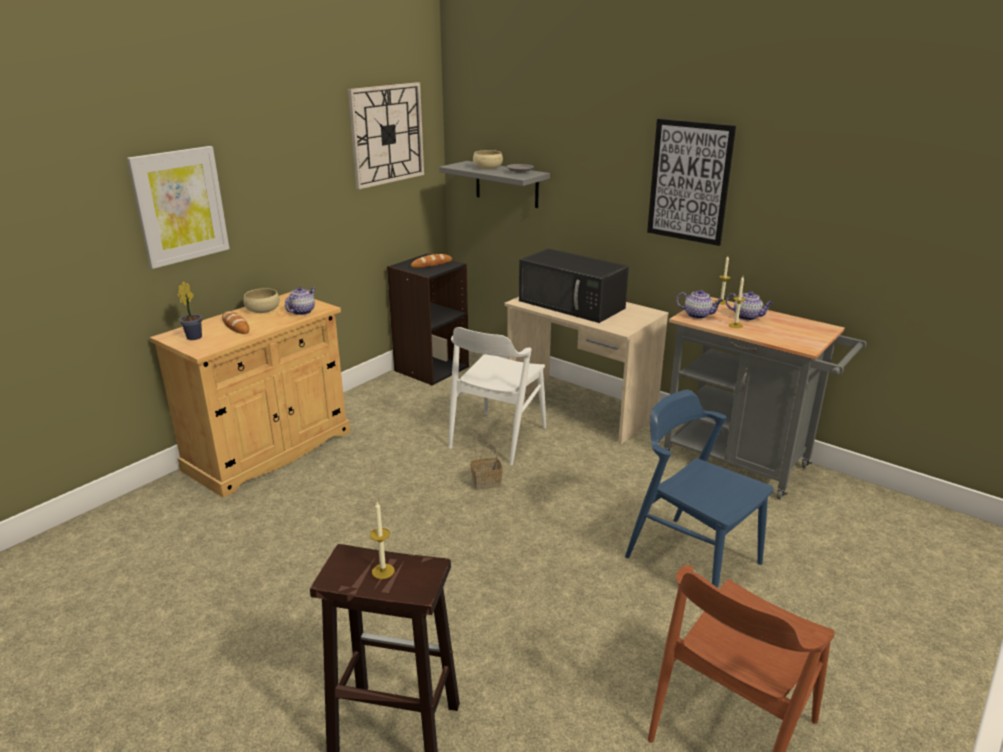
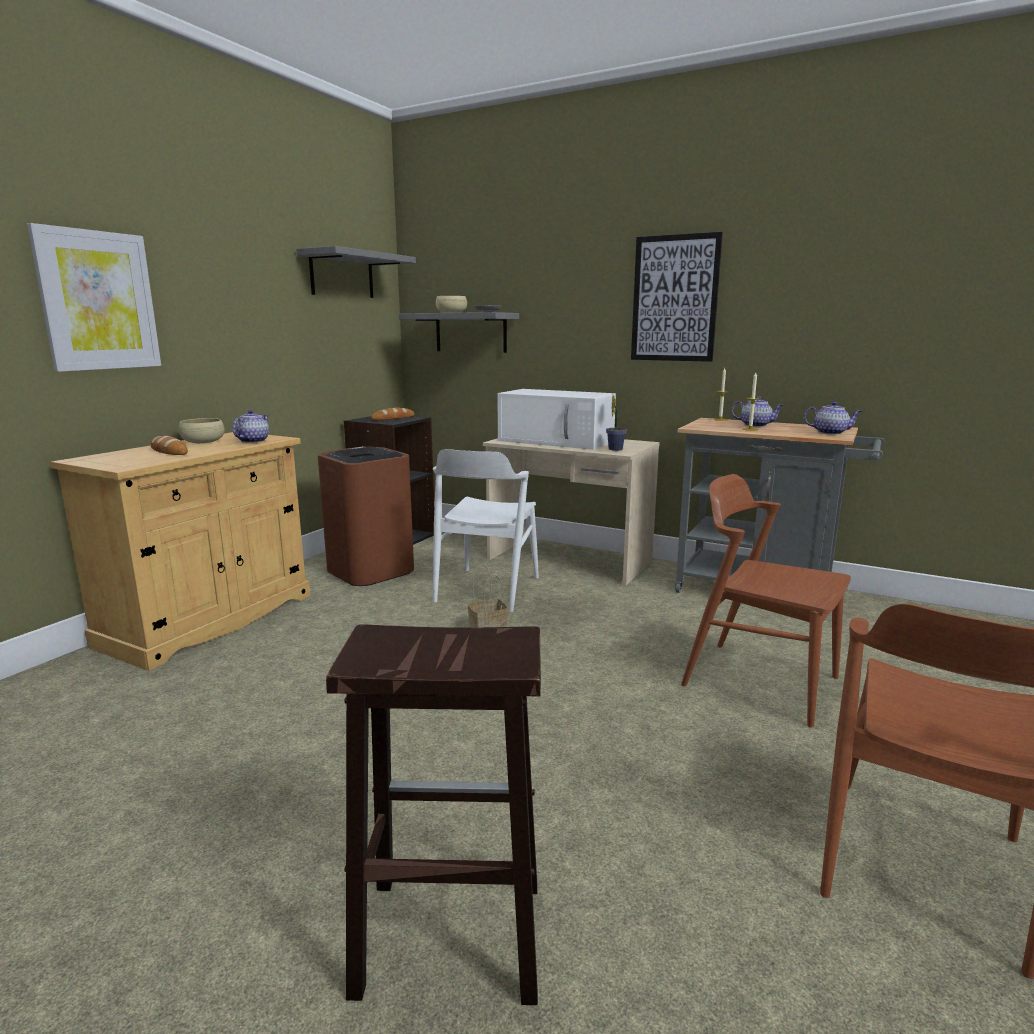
camera: 10 degrees left, 10 degrees down
(195, 336) = (115, 459): potted plant -> potted plant (615, 449)
(383, 571) = (441, 647): candle -> none
(387, 134) = (342, 275): wall clock -> grey shelf
(403, 407) = (369, 570): none -> brown trash can
(573, 305) = (557, 441): black microwave -> white microwave
(692, 559) = (759, 681): blue chair -> brown chair
(698, 315) = (705, 426): teapot -> teapot (830, 433)

